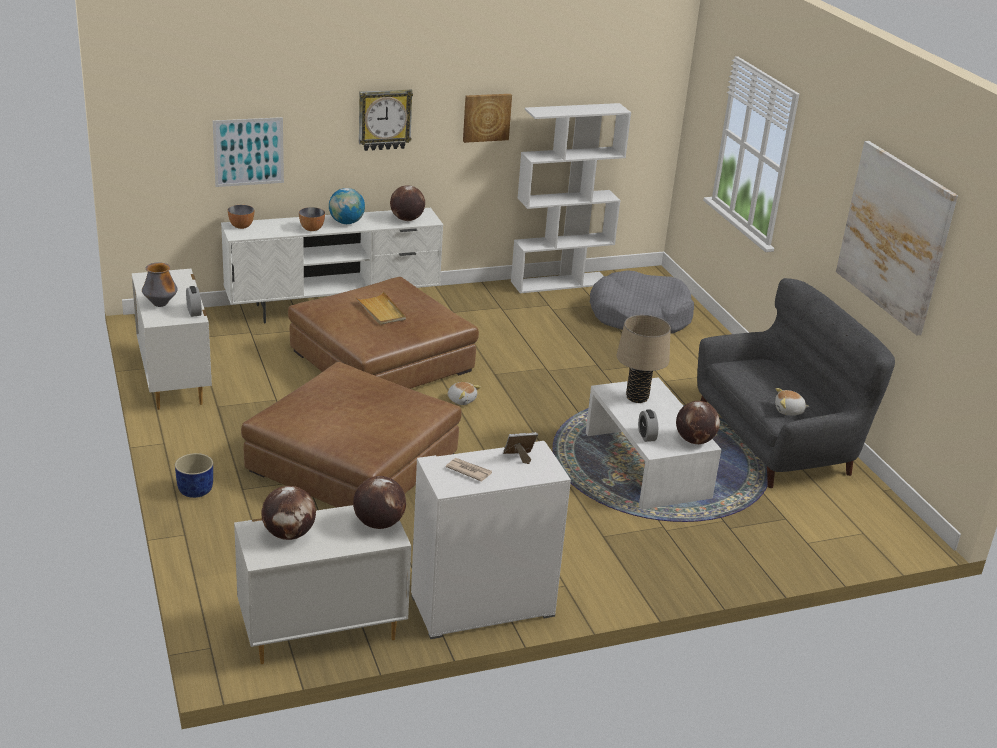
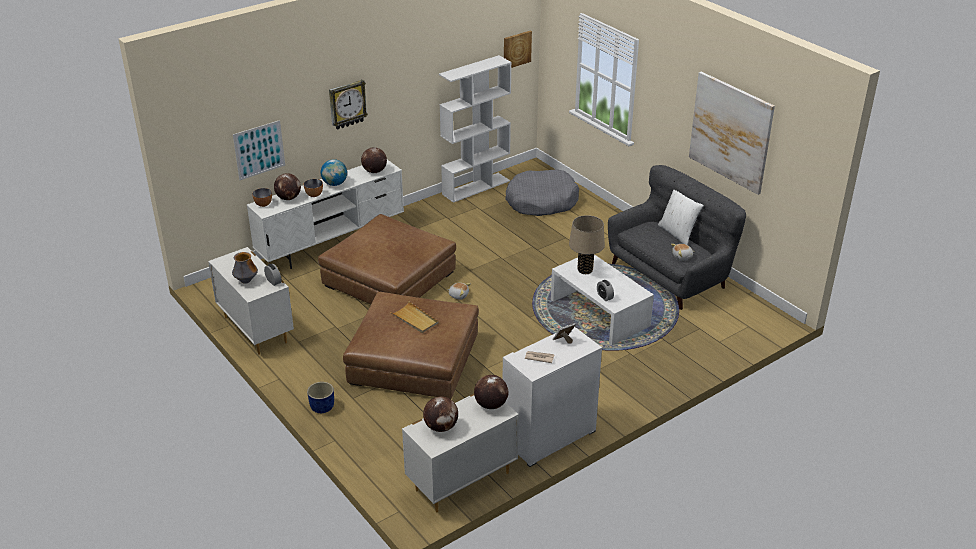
camera: 15 degrees left, 5 degrees up
(381, 310) = (385, 245): beige tray -> beige tray (415, 319)
(486, 117) = (414, 86): picture -> picture (516, 49)
(694, 440) = (635, 292): globe -> globe (288, 198)
(798, 381) = (678, 233): none -> white pillow

